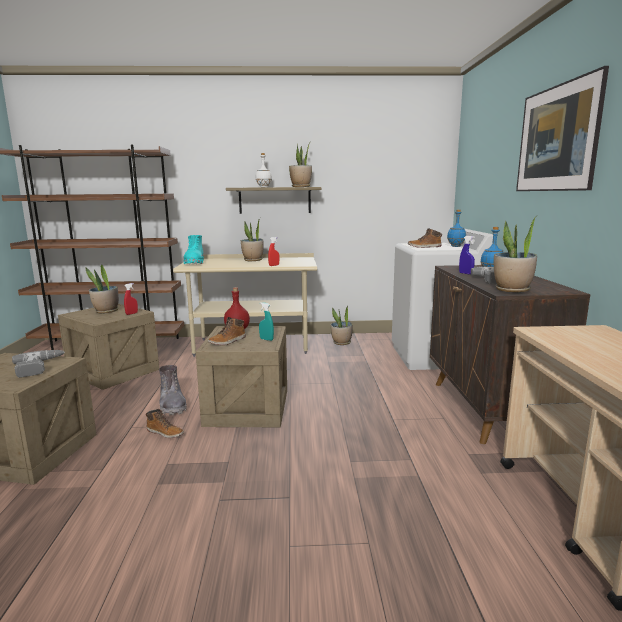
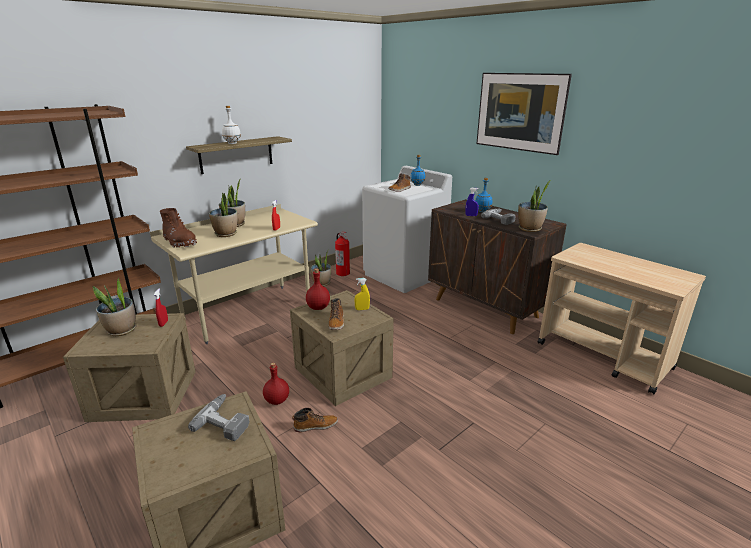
camera: 40 degrees left, 10 degrees up
(172, 405) = (276, 400): grey boot -> red bottle
(194, 263) = (180, 242): turquoise boot -> brown boot
(266, 339) = (362, 309): turquoise spray bottle -> yellow spray bottle
(301, 187) = (266, 139): potted plant -> potted plant (226, 234)
(374, 340) = (343, 273): none -> fire extinguisher

